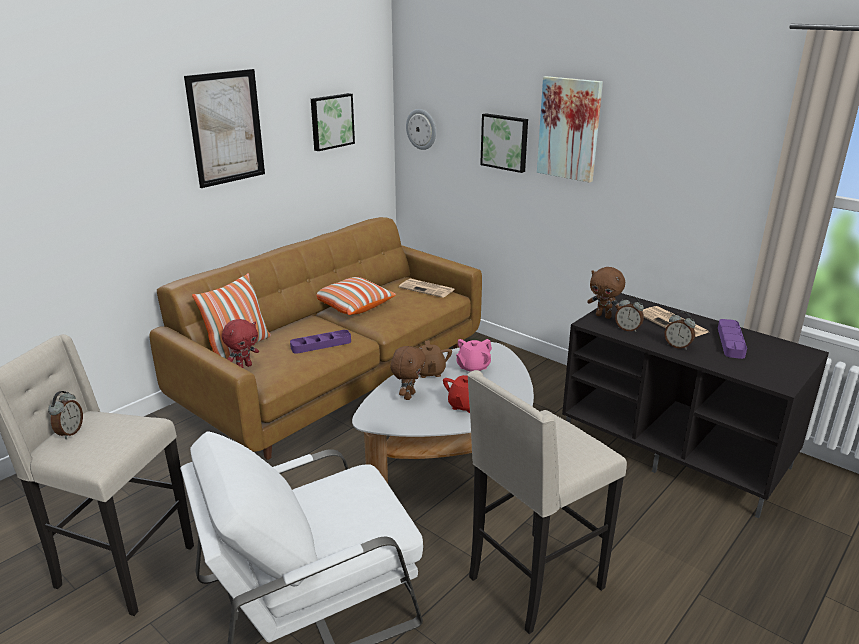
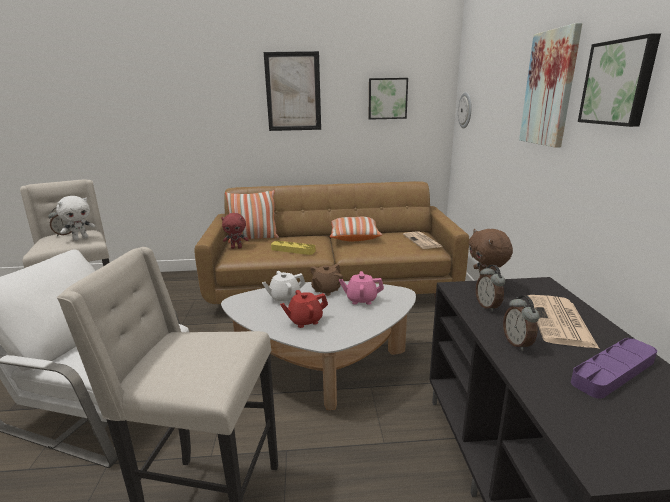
camera: 45 degrees right, 5 degrees down
(119, 426) = (80, 238): none -> white plush toy
(321, 344) = (293, 250): purple tray -> yellow tray
(408, 396) = (284, 298): brown plush toy -> white teapot
(505, 142) = (506, 113): picture -> picture (619, 83)

